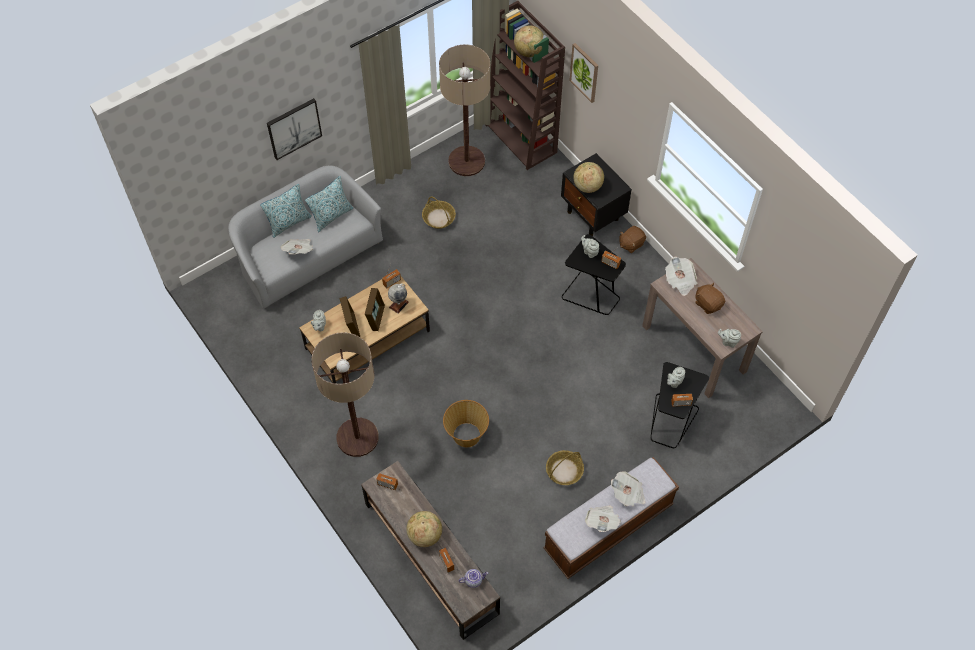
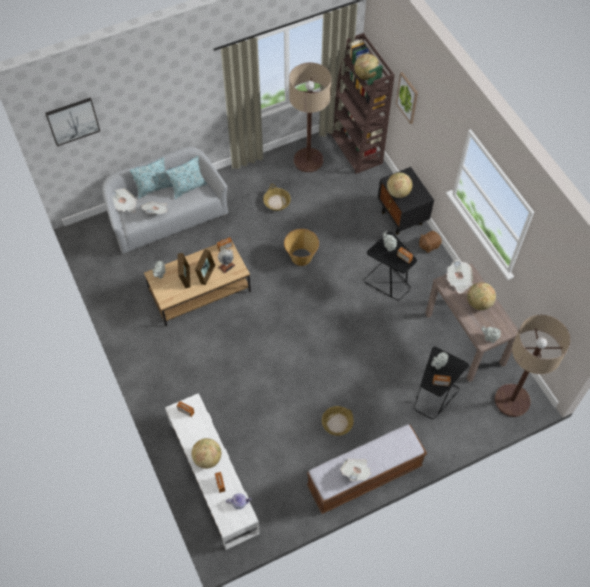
camera: 10 degrees right, 0 degrees up
(294, 128) = (163, 111): picture -> picture (73, 121)
(357, 437) = (175, 368): floor lamp -> floor lamp (512, 400)
(430, 557) = (213, 476): brown tv stand -> white tv stand
(466, 434) = (263, 380): basket -> basket (301, 256)
(628, 494) = (382, 452): newspaper -> newspaper (125, 205)
(708, 304) = (478, 303): brown plush toy -> globe

